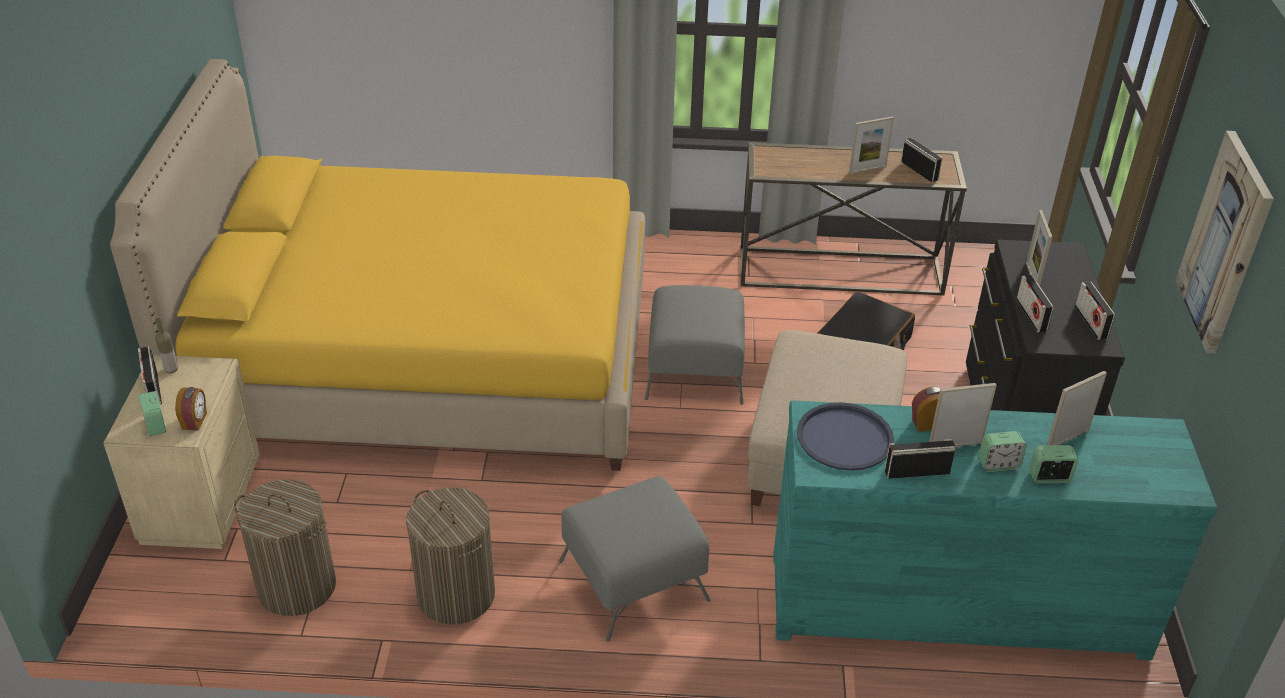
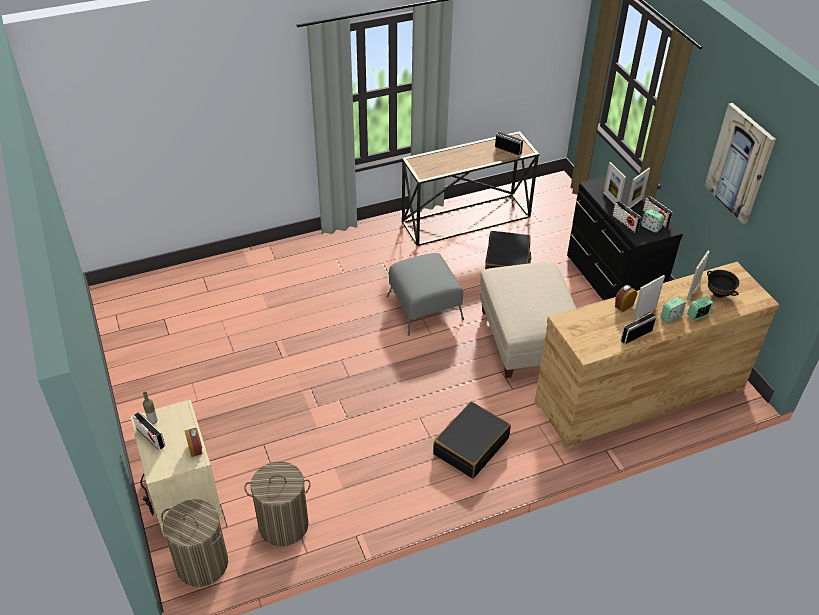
camera: 25 degrees left, 5 degrees up
(156, 425) = (172, 461): alarm clock -> alarm clock (651, 227)
(425, 357) = (260, 353): yellow bed -> none
(456, 595) = (380, 492): laundry basket -> laundry basket (202, 564)
(632, 580) = (470, 446): grey ottoman -> black suitcase
(844, 438) = (589, 329): blue tray -> none
(867, 169) = (479, 157): picture frame -> picture frame (634, 204)
(954, 602) = (638, 394): turquoise dresser -> brown dresser
(1111, 456) = (718, 293): none -> black bowl

